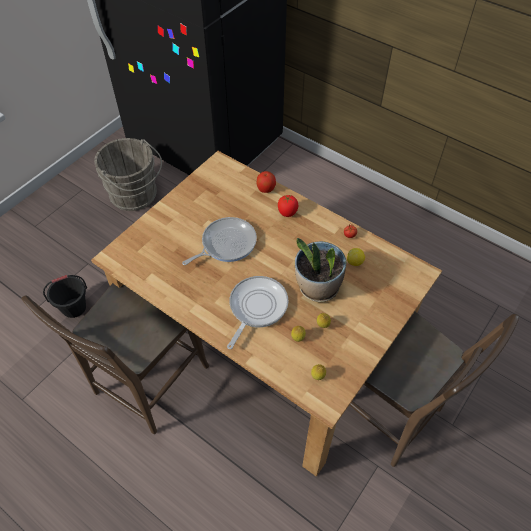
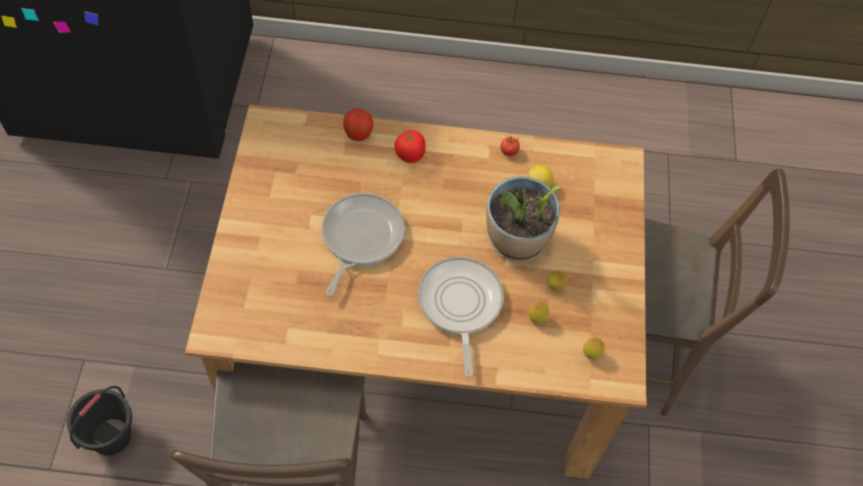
camera: 35 degrees left, 5 degrees up
(135, 196) = (85, 220): grey bucket -> none

